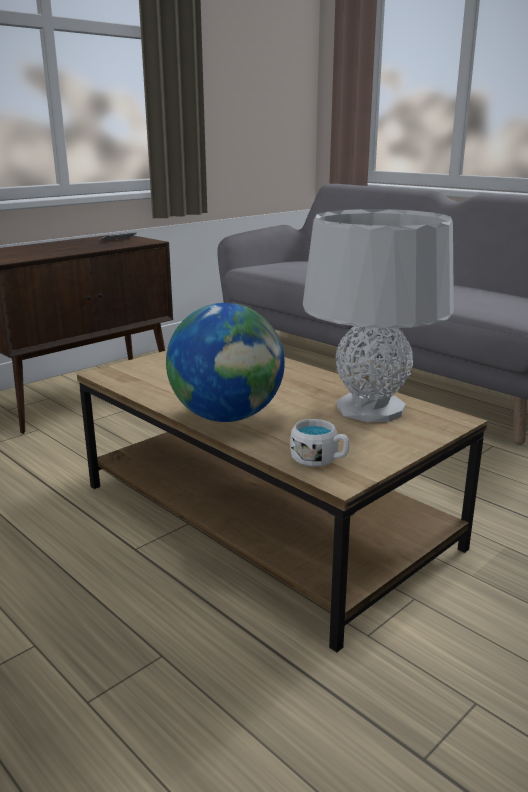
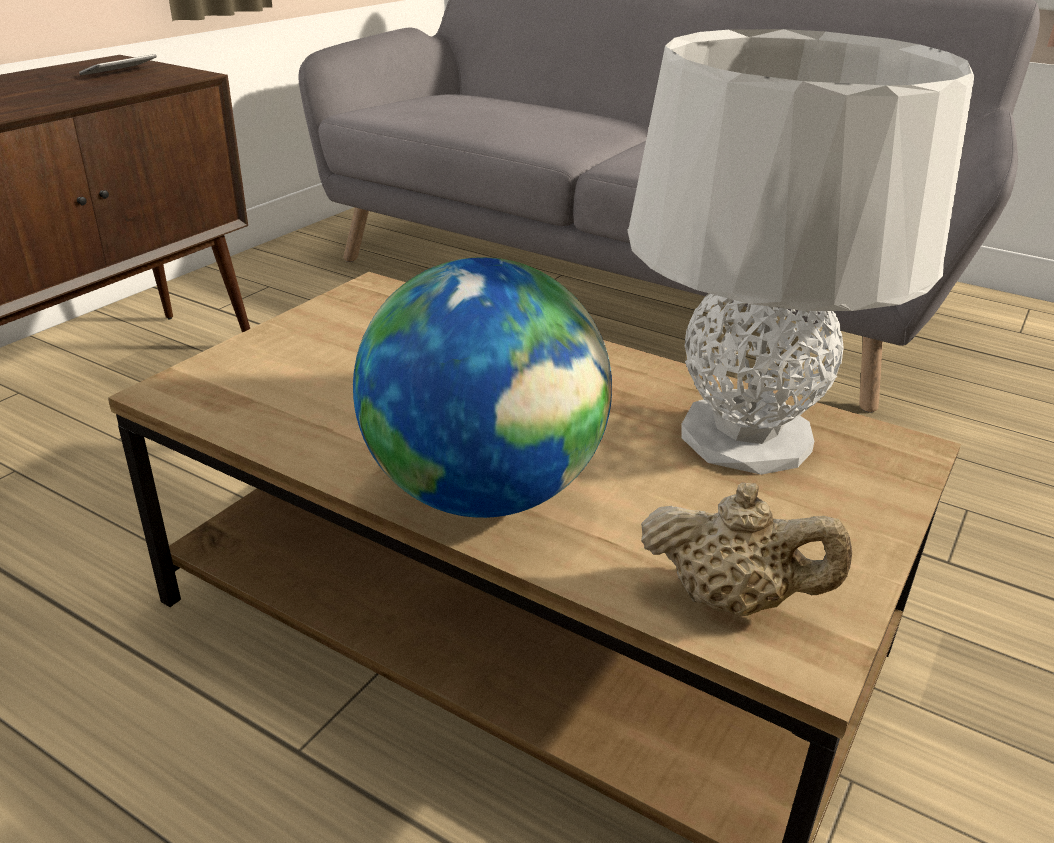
camera: 15 degrees left, 10 degrees up
(319, 460) = (732, 600): white mug -> beige teapot

